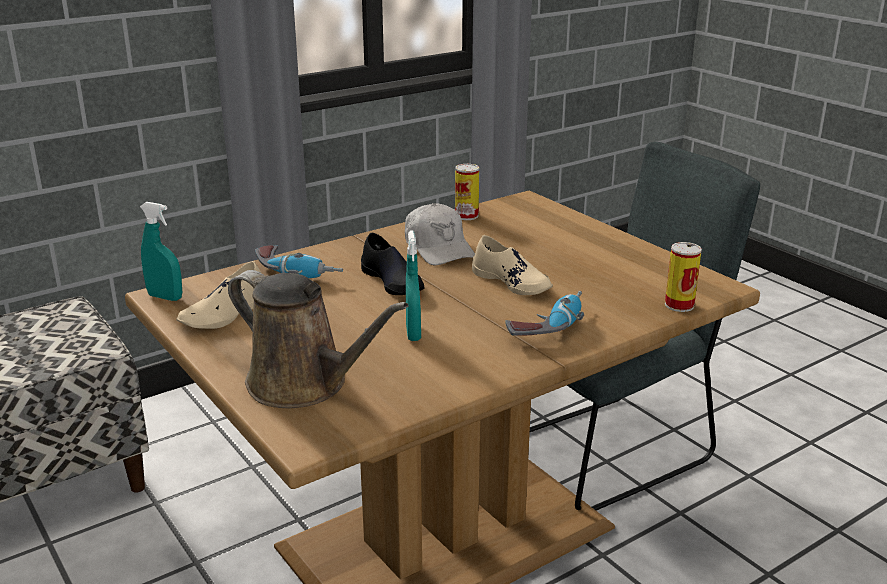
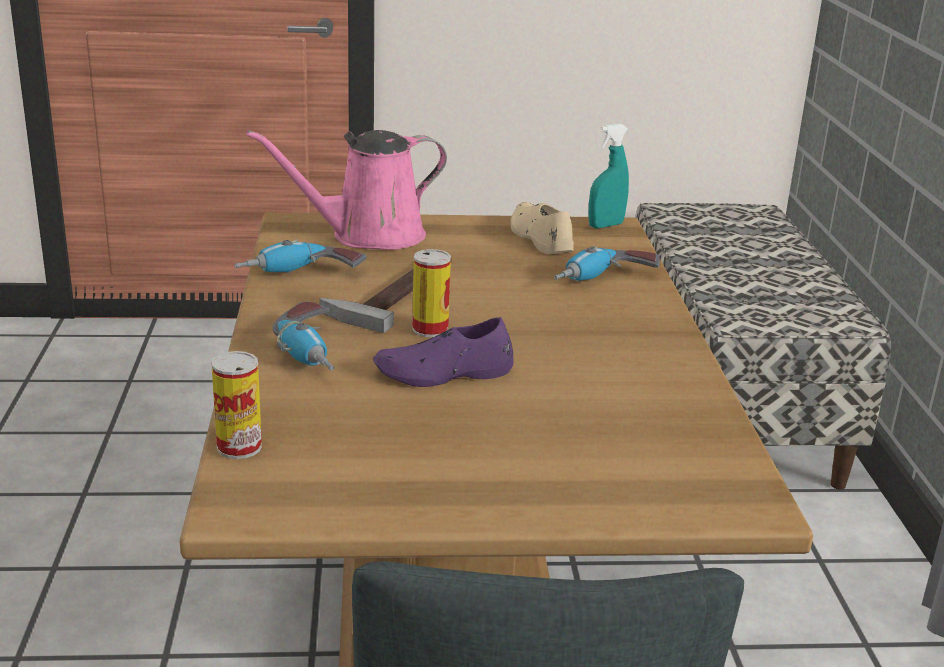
camera: 120 degrees right, 0 degrees up
(304, 384) = (369, 236): brown watering can -> pink watering can
(393, 281) = (527, 315): black shoe -> none
(413, 333) = (395, 291): turquoise spray bottle -> hammer
(434, 380) = (301, 275): none -> power drill
(438, 248) = (599, 366): white cap -> none
(466, 216) = (709, 424): can -> can (430, 329)
(512, 282) = (443, 373): beige shoe -> purple shoe

